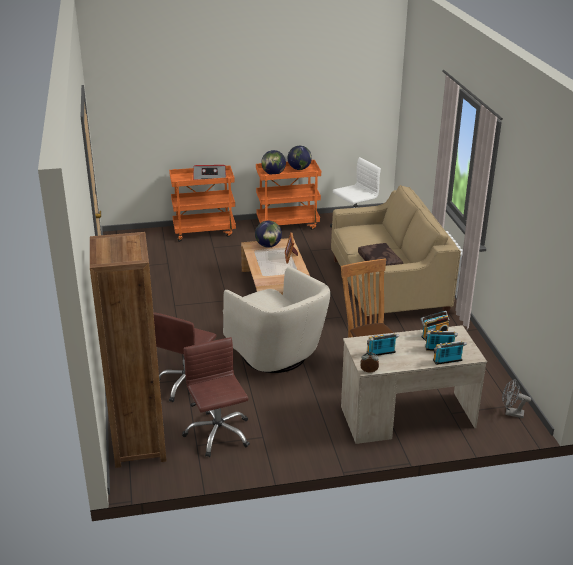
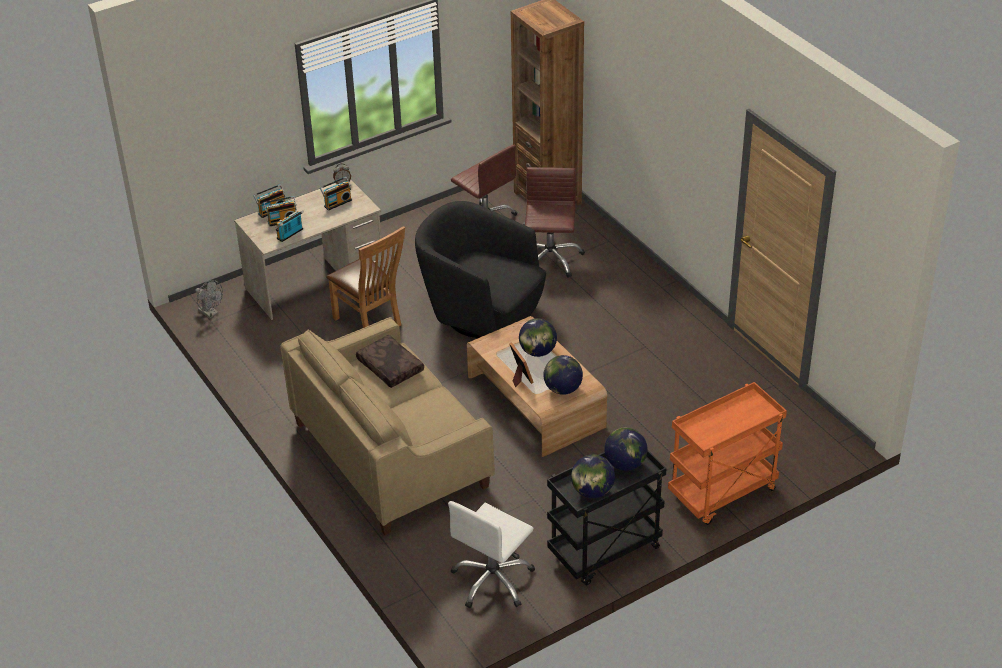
camera: 160 degrees right, 10 degrees up
(210, 177) = (717, 426): radio -> none
(268, 267) = (538, 351): none -> globe
(275, 355) = (481, 313): beige armchair -> black armchair
(288, 225) = (604, 552): orange cart -> black cart
(511, 413) = (210, 313): grey fan -> grey fan turned 45 degrees clockwise

